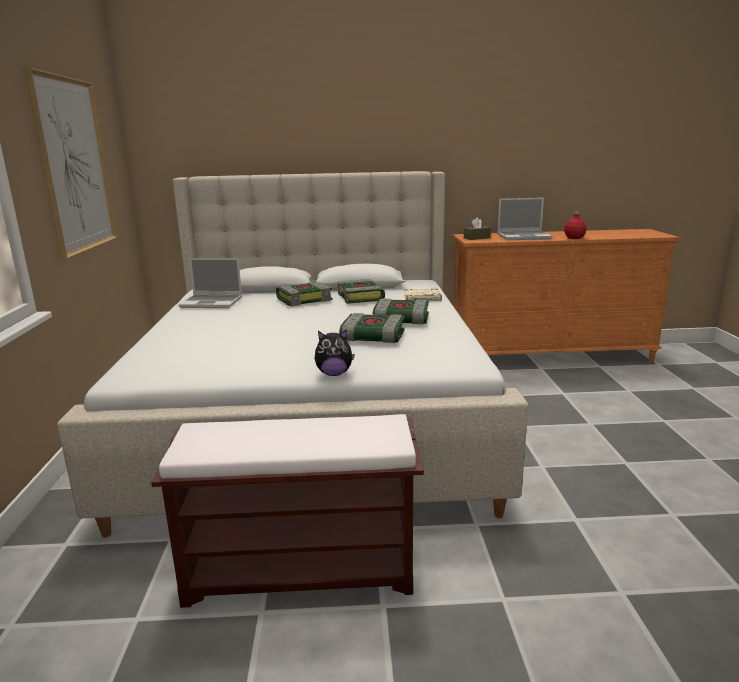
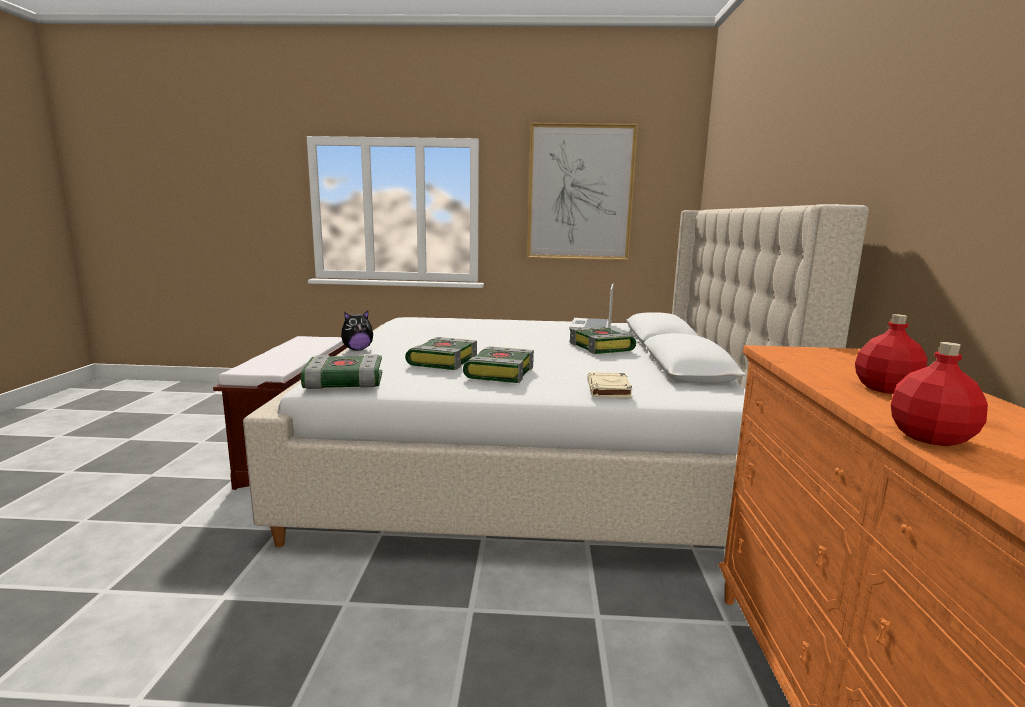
camera: 95 degrees right, 5 degrees down
(334, 374) = (357, 349): plush toy -> plush toy turned 120 degrees counterclockwise
(361, 298) = (612, 365): book -> book (343, 383)
(477, 238) = (821, 355): brown tissue box -> none
(524, 237) = (886, 389): laptop -> red bottle

